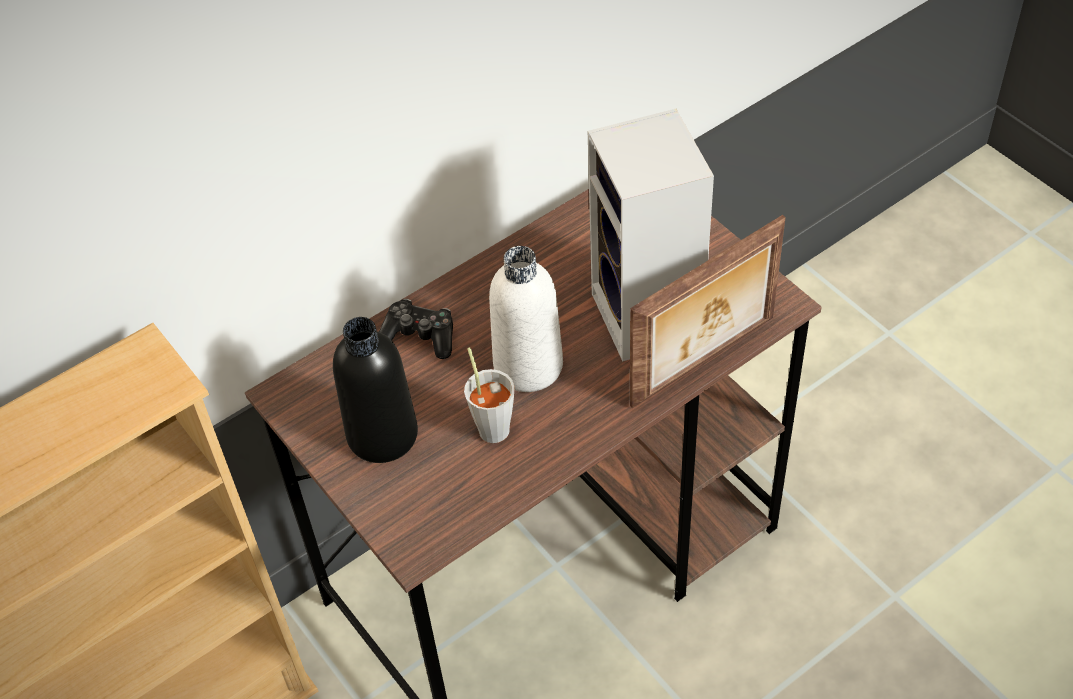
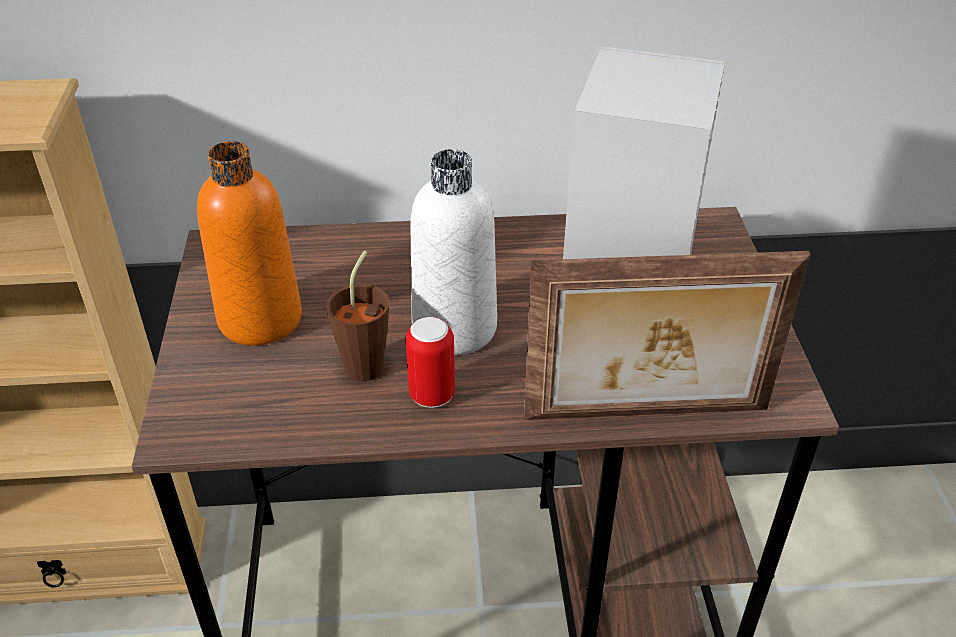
camera: 30 degrees right, 10 degrees down
(382, 435) = (260, 319): black bottle -> orange bottle
(420, 336) = (380, 256): game controller -> none
(492, 424) = (368, 361): grey cup -> brown cup
(558, 424) = (432, 395): none -> can

